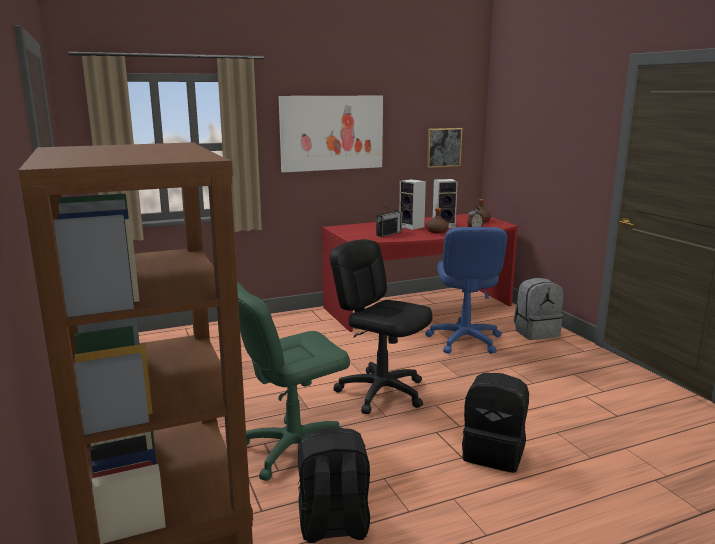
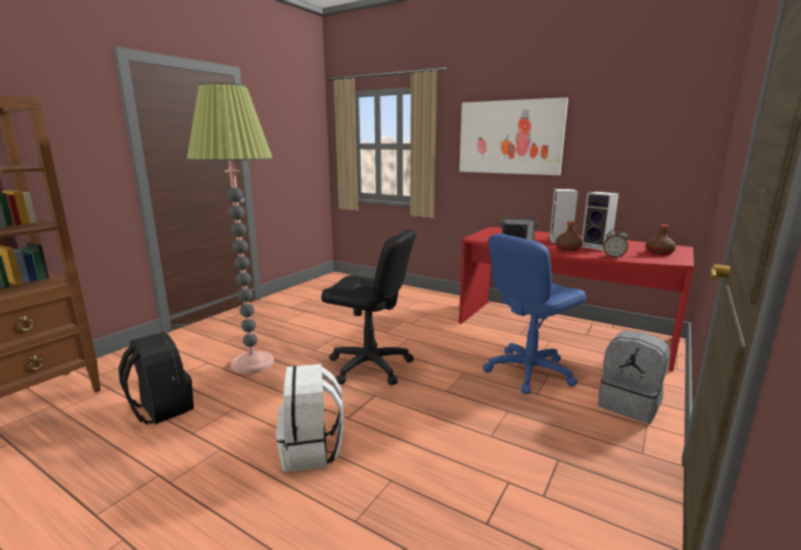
camera: 55 degrees right, 0 degrees up
(293, 449) = (252, 363): green office chair -> floor lamp
(381, 392) = (370, 366): black office chair -> black office chair turned 105 degrees clockwise
(443, 147) = (650, 158): picture -> none
(494, 453) = (312, 450): black backpack -> white backpack

